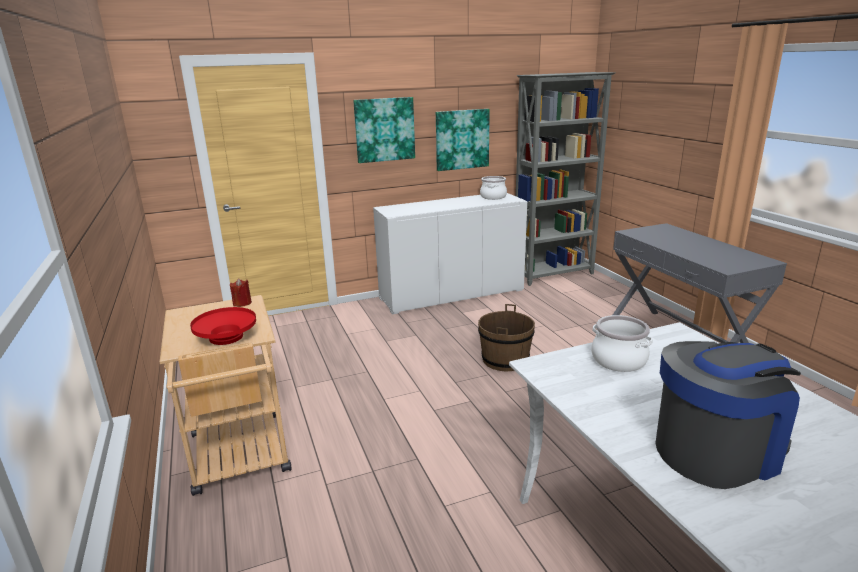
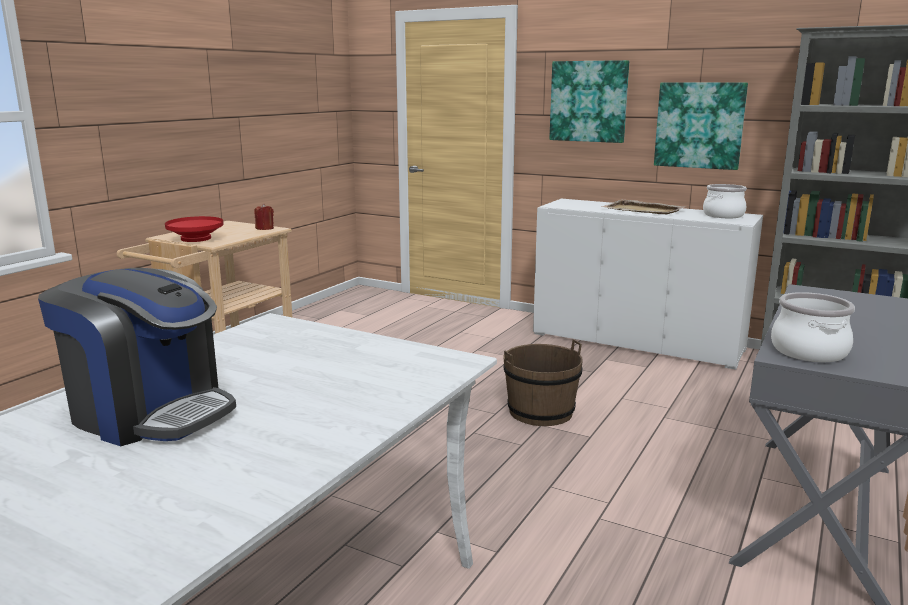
camera: 50 degrees right, 5 degrees down
(448, 204) = (643, 210): none -> beige tray
(618, 360) = (326, 347): cooking pot -> cooking pot (808, 351)

